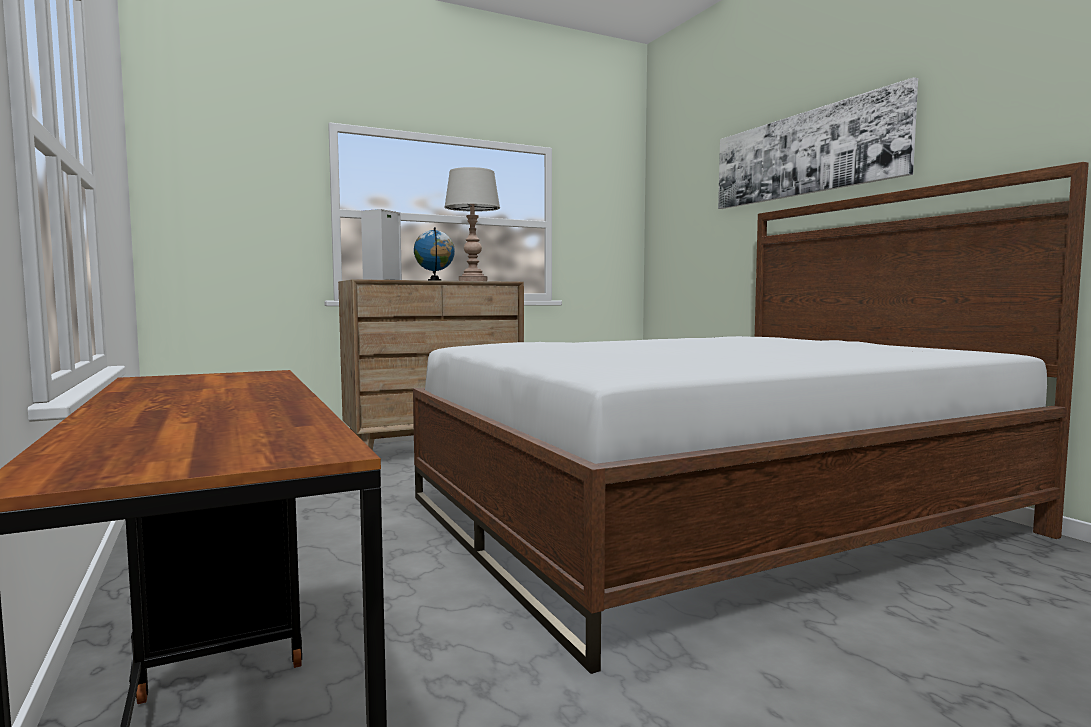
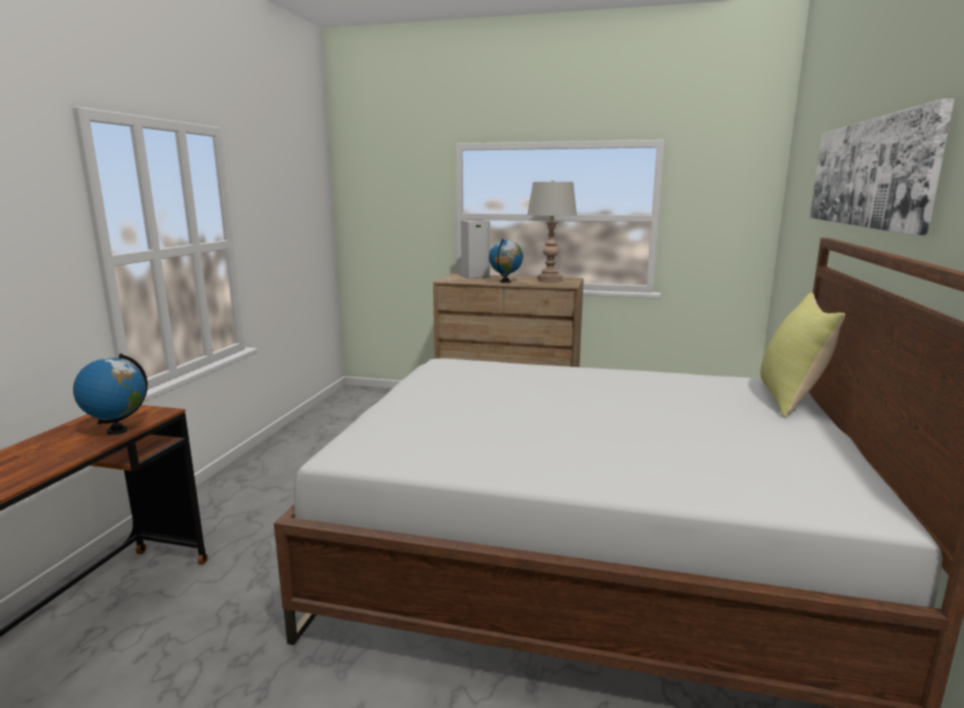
camera: 40 degrees right, 10 degrees up
(259, 383) = (117, 431): none -> globe
(790, 338) = (790, 398): none -> yellow pillow

